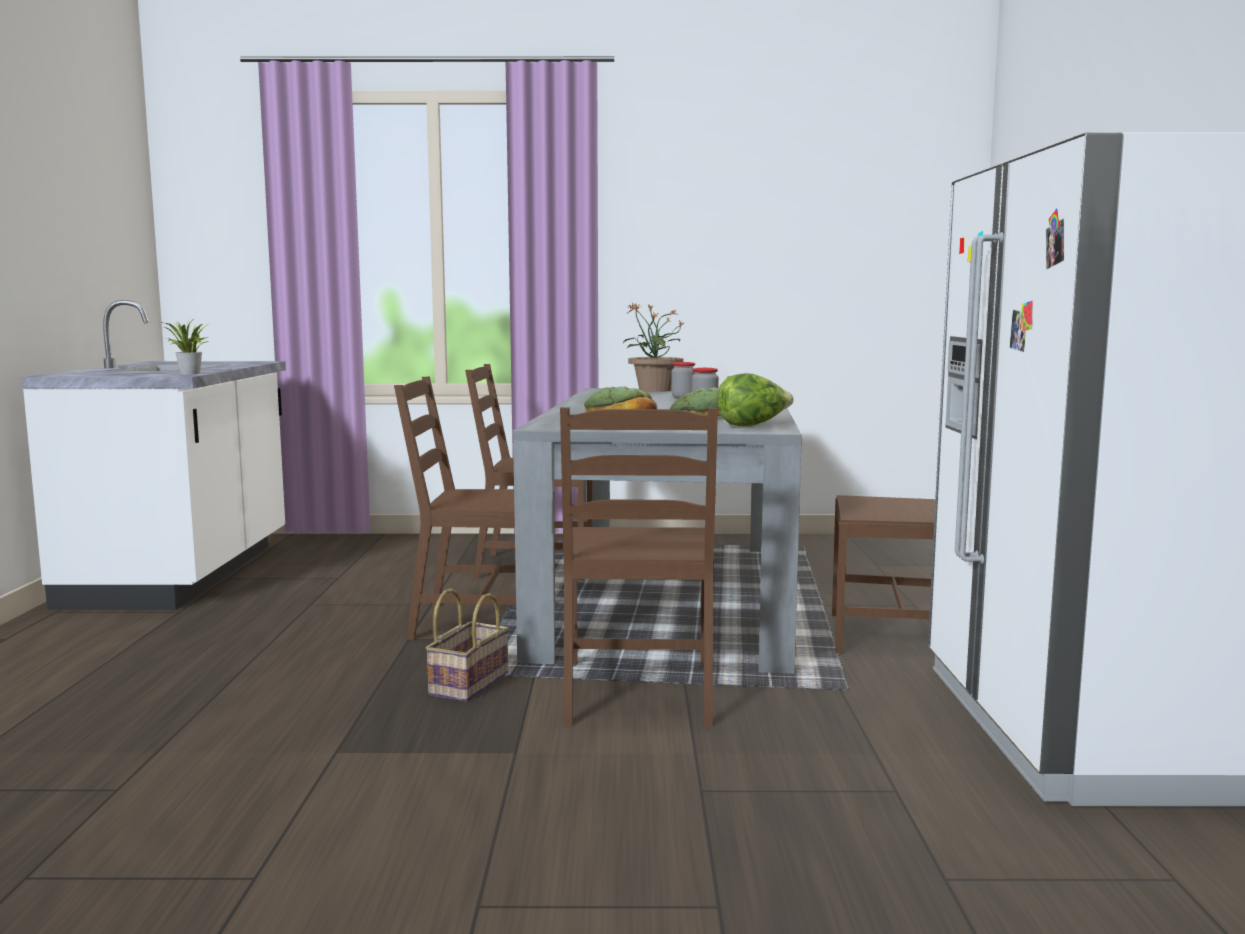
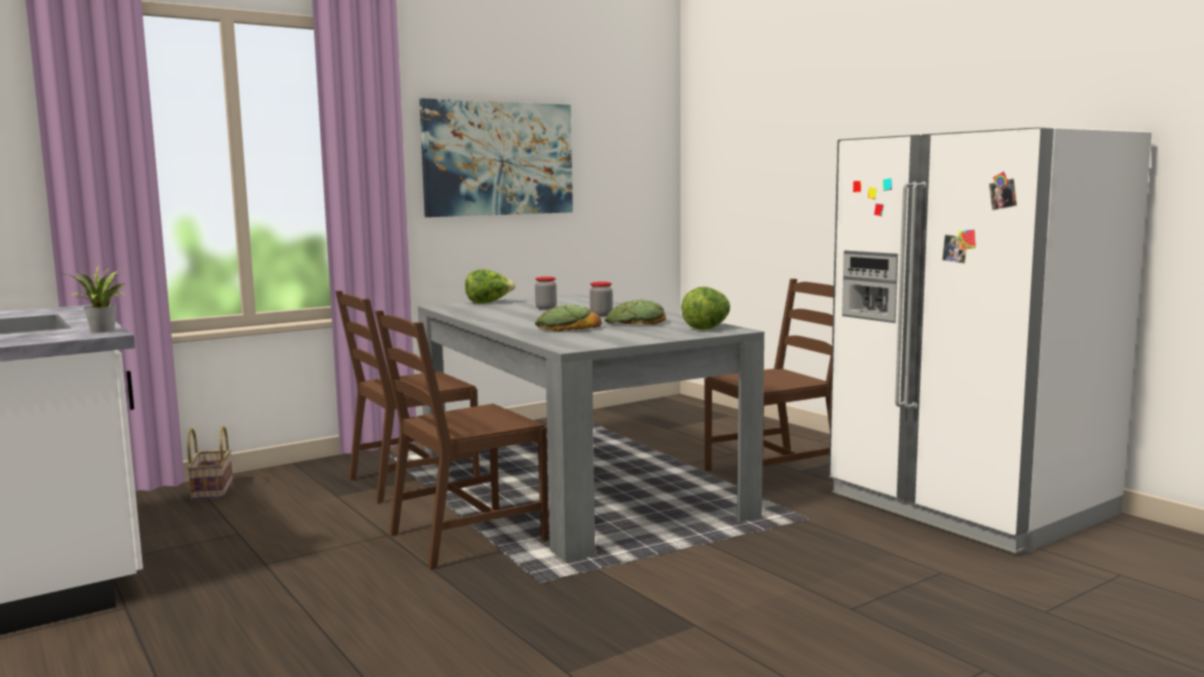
camera: 35 degrees left, 0 degrees up
(469, 683) = (558, 588): basket -> basket (211, 490)
(639, 694) = (693, 559): brown chair -> none
(654, 390) = (489, 303): potted plant -> lettuce
(719, 233) = (498, 158): none -> picture

